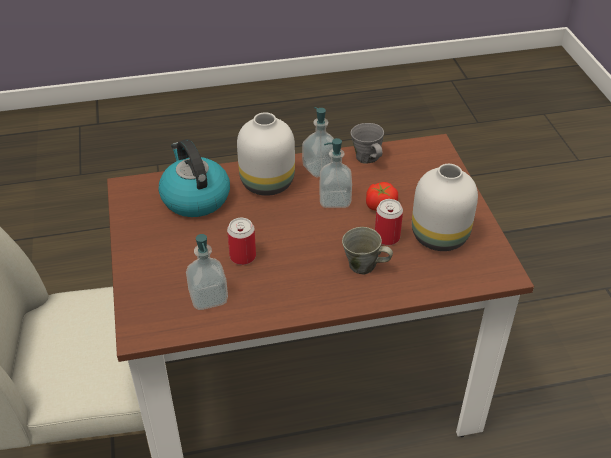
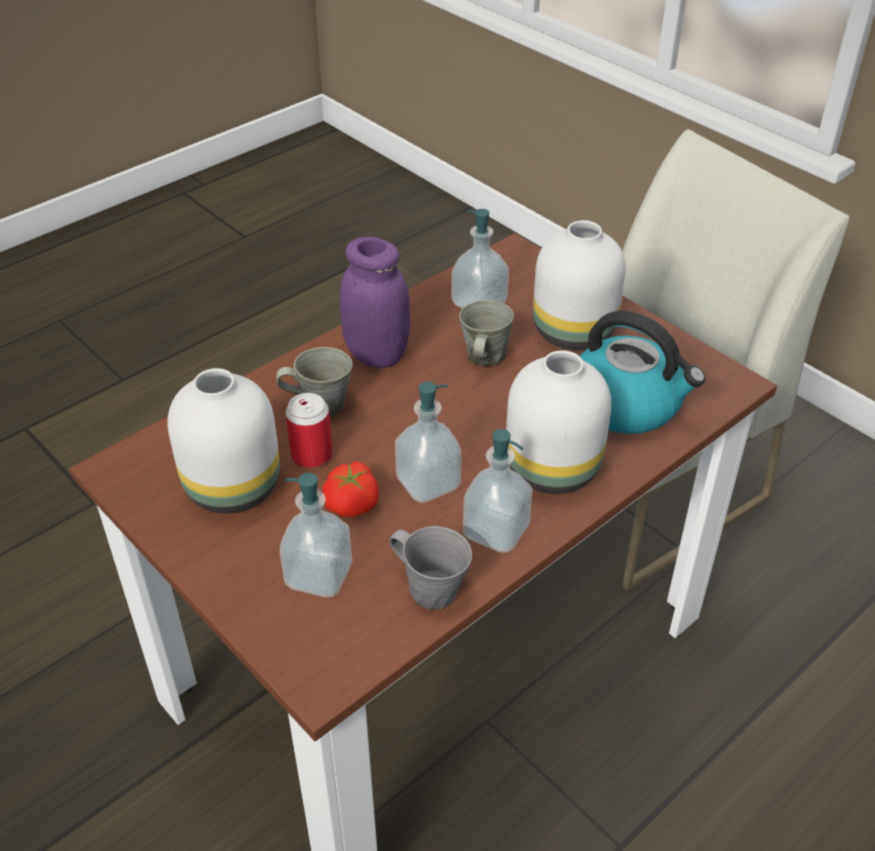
camera: 150 degrees right, 0 degrees up
(172, 250) = (575, 333): none -> white vase
(242, 256) = (484, 357): can -> grey mug
(307, 286) = (376, 355): none -> purple jar
(415, 181) = (319, 575): none -> soap dispenser

